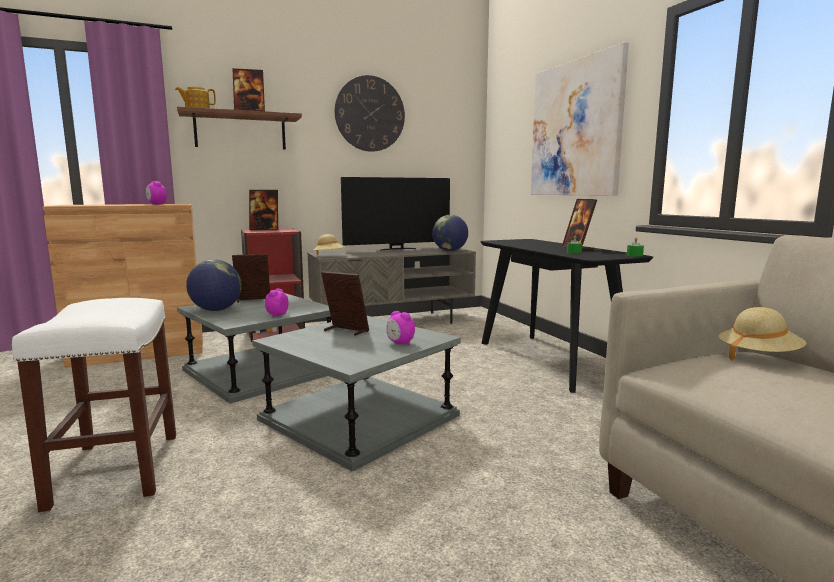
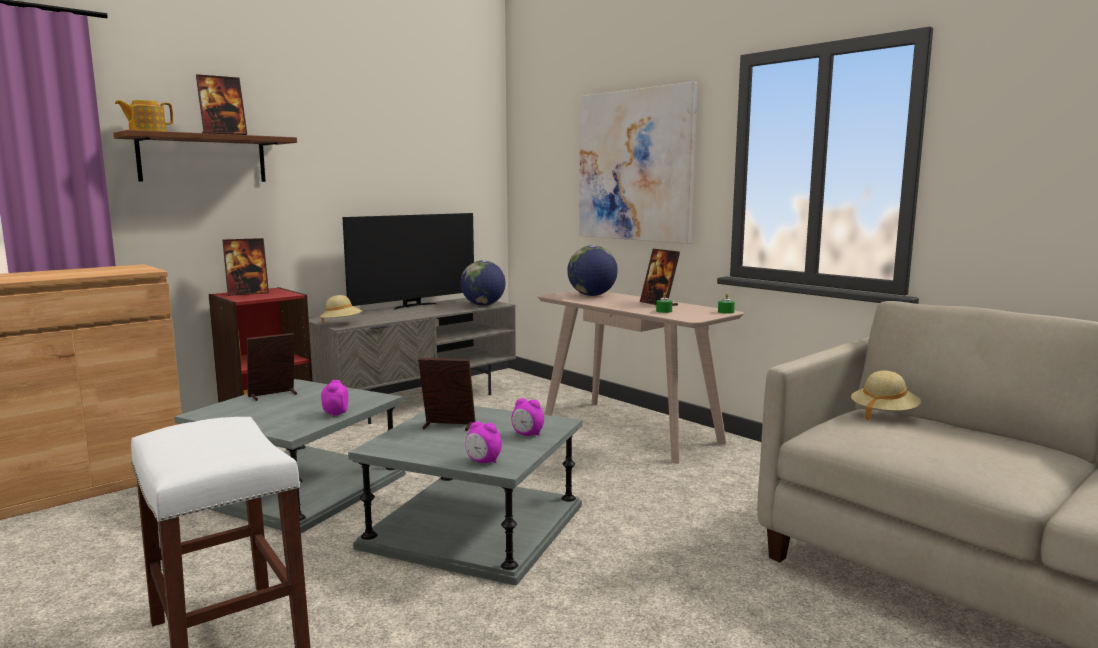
camera: 20 degrees left, 0 degrees up
(156, 204) = (108, 271): alarm clock -> alarm clock (483, 462)
(216, 310) = (241, 415): globe -> globe (592, 295)
(370, 114) = (372, 133): wall clock -> none
(549, 360) = (631, 429): black console table -> beige console table

